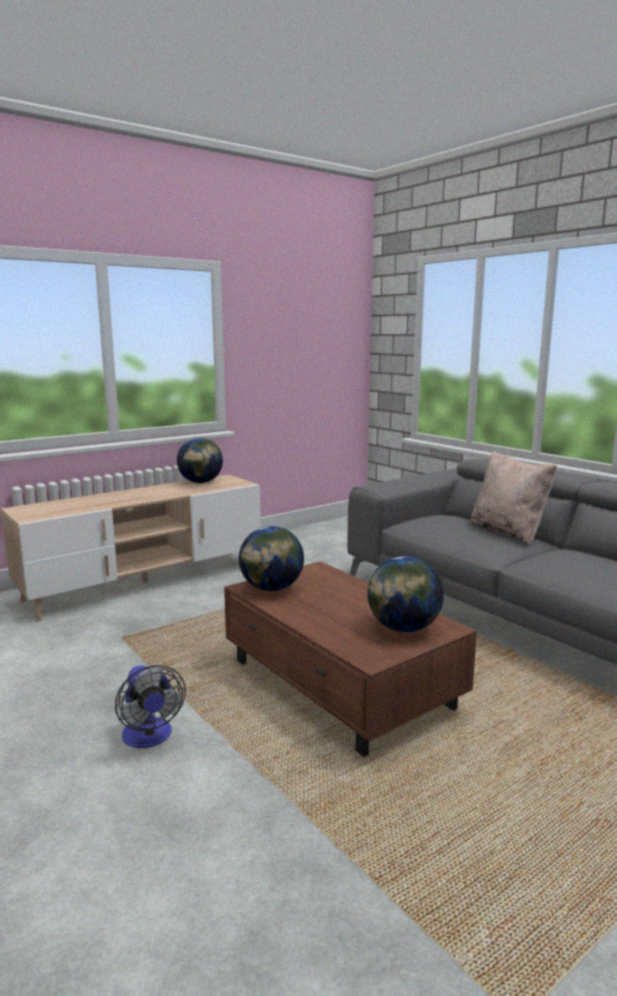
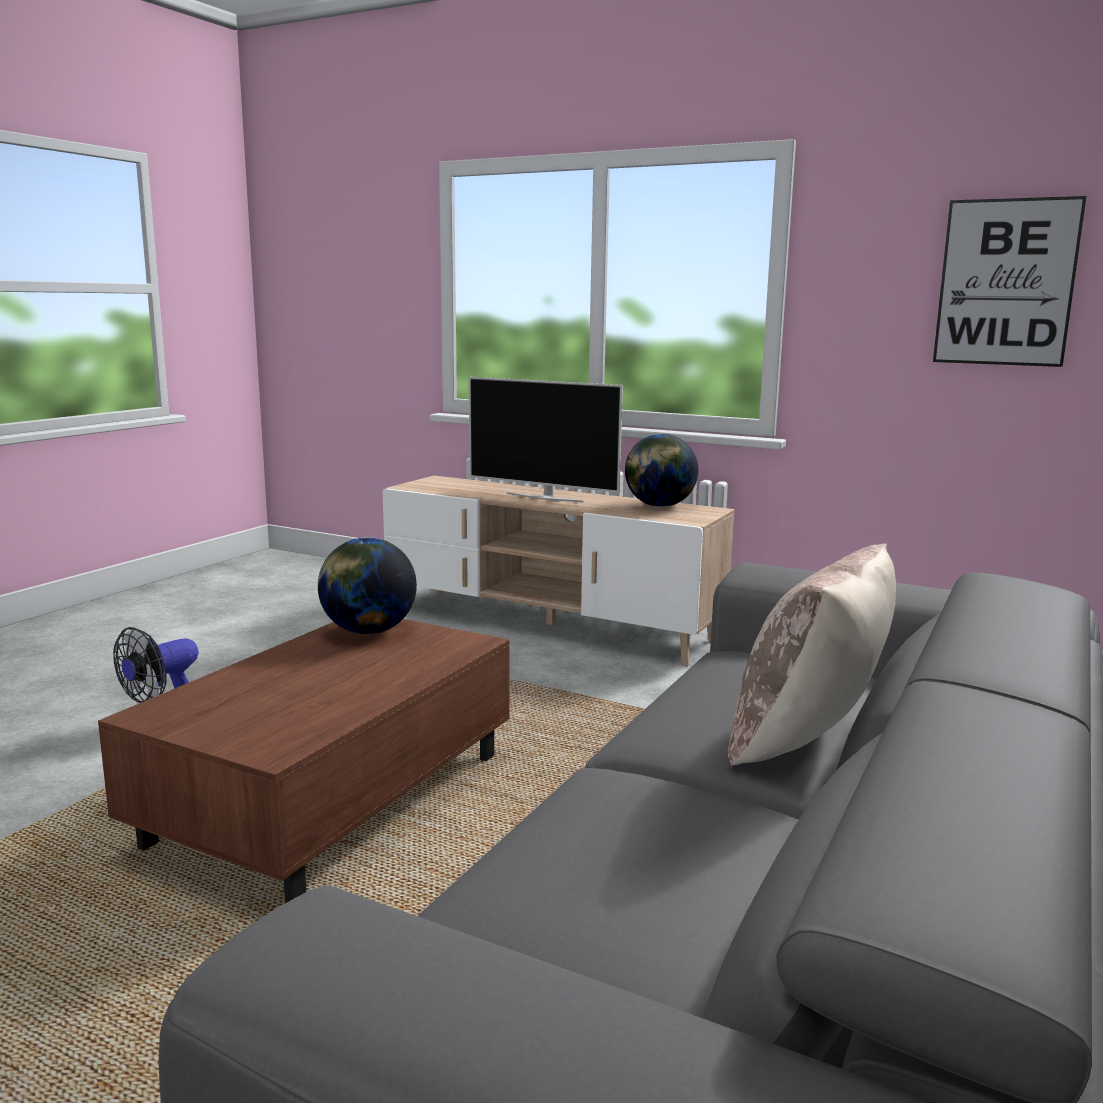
camera: 65 degrees right, 0 degrees up
(136, 496) = (545, 497): none -> television
(314, 341) = (1006, 283): none -> picture
(403, 628) = (260, 721): globe -> none

